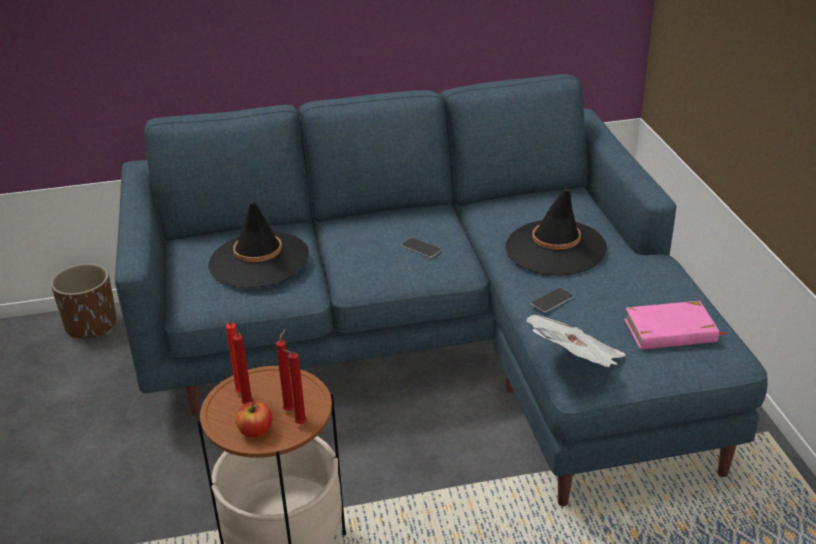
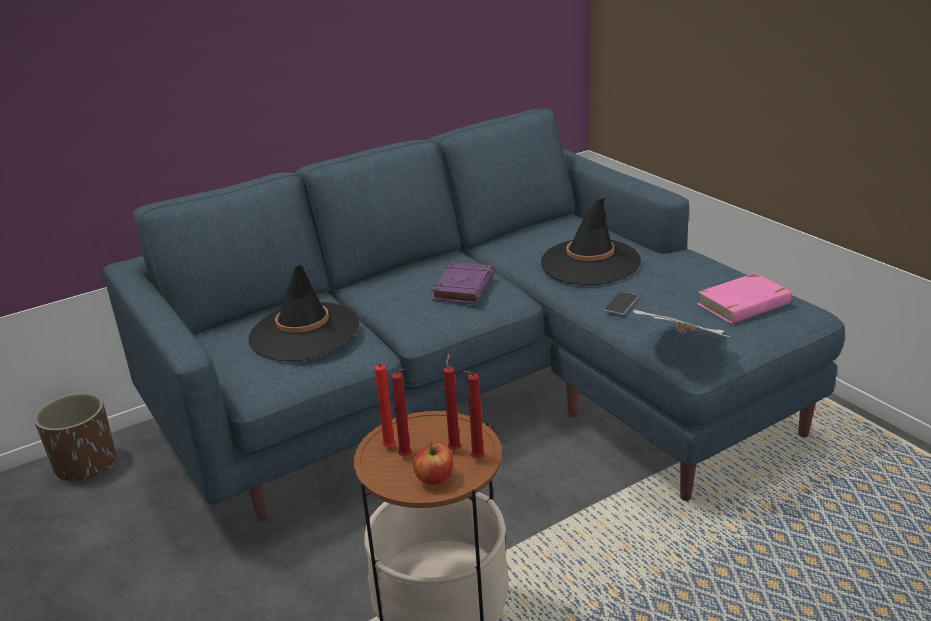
camera: 20 degrees left, 5 degrees down
(421, 247) = (463, 287): phone -> purple book

